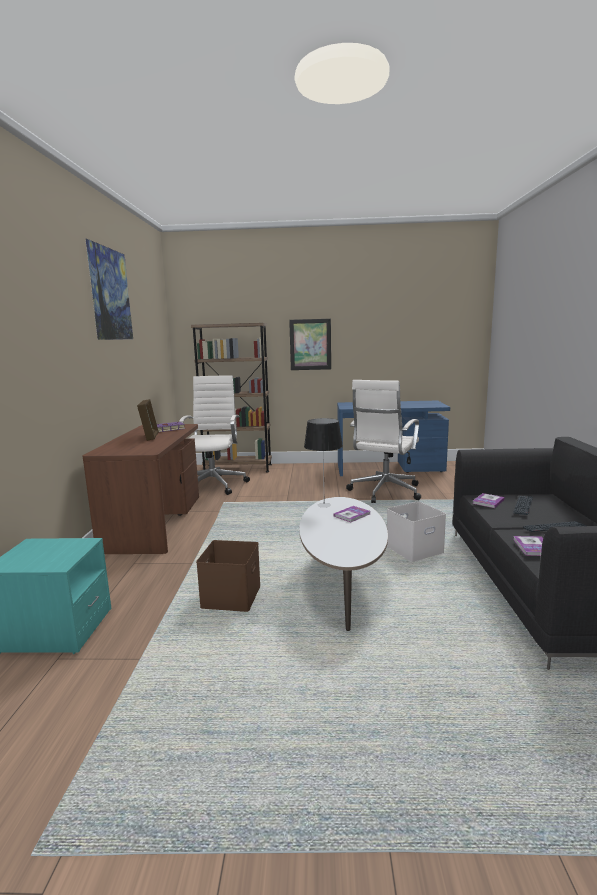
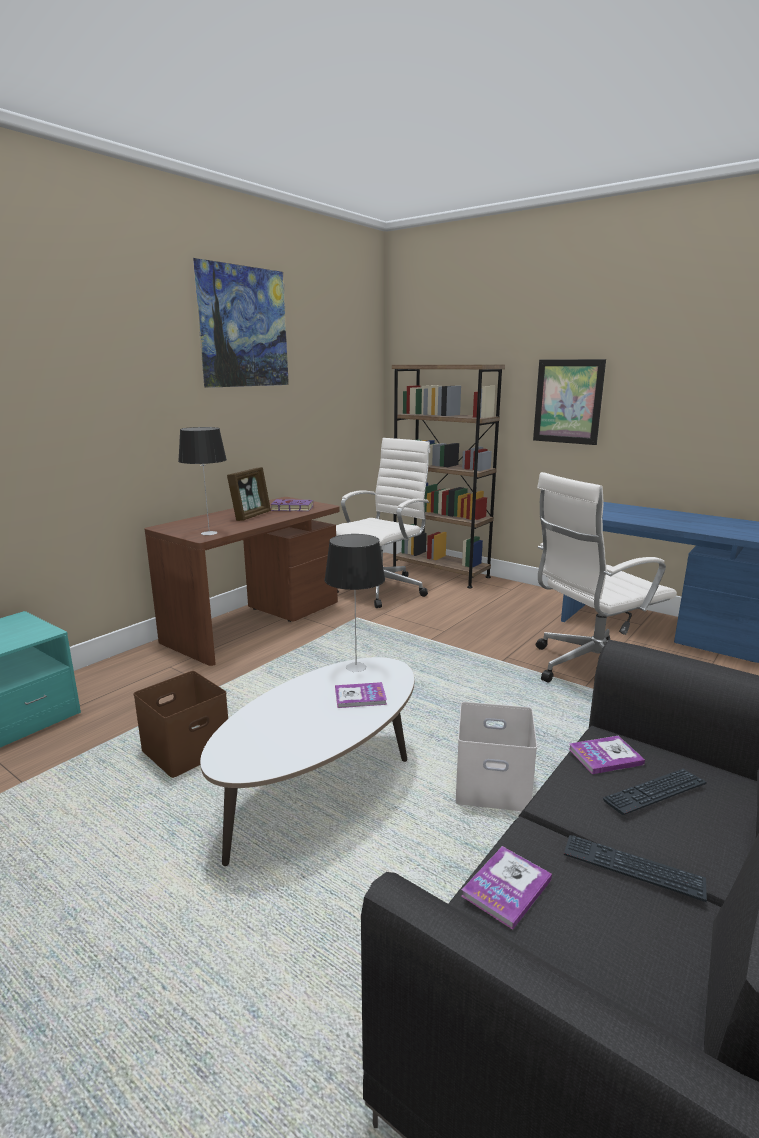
camera: 35 degrees right, 5 degrees up
(148, 449) = (209, 533): none -> table lamp

